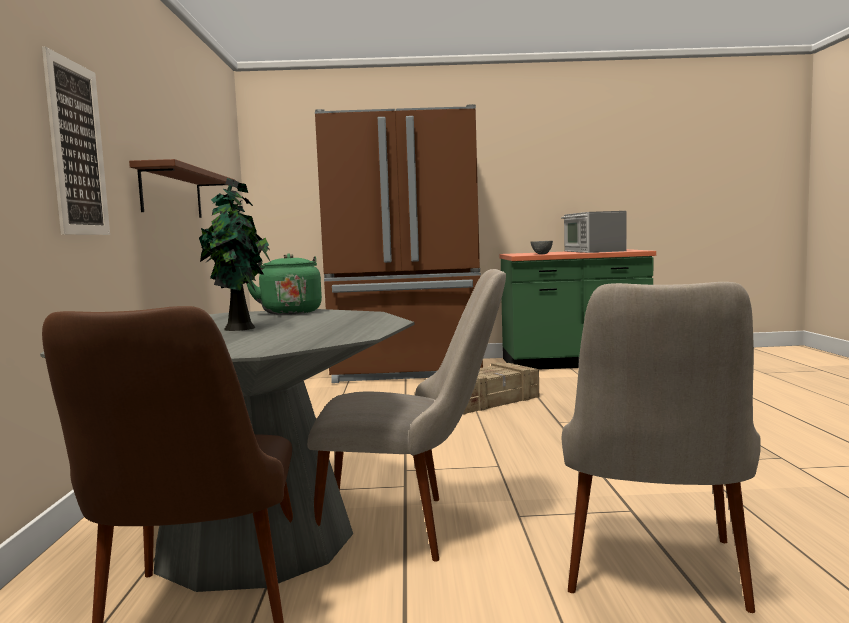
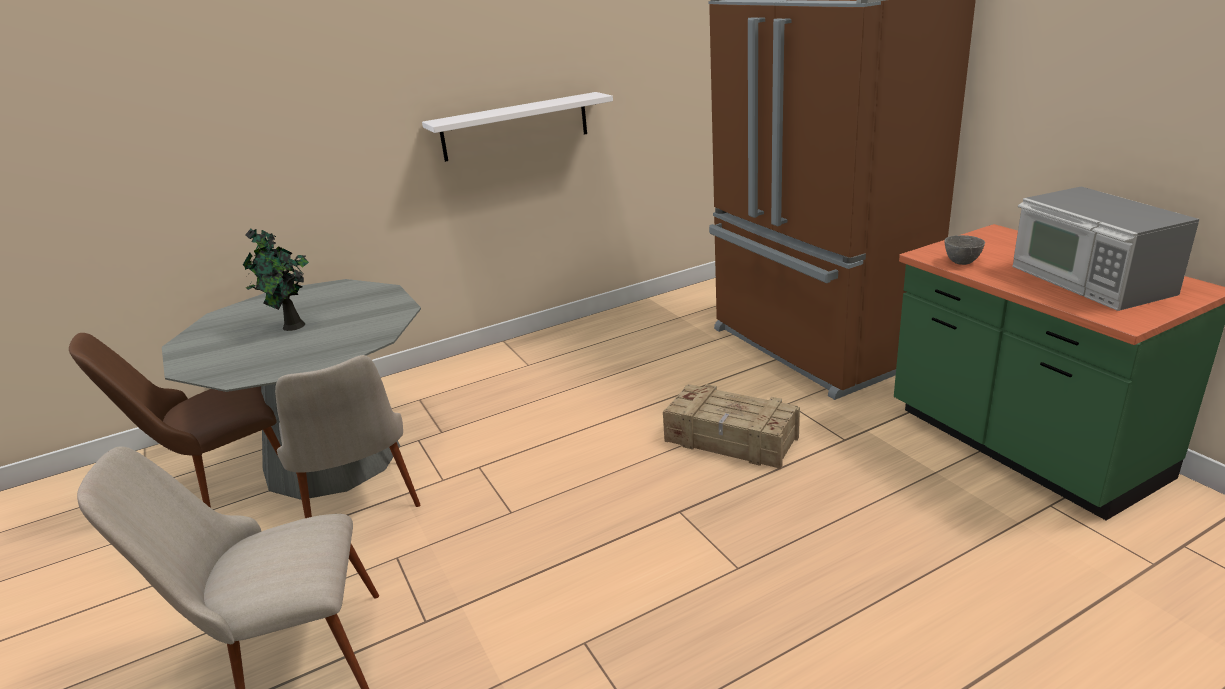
camera: 65 degrees right, 20 degrees up
(77, 149) = (334, 138): picture -> none
(172, 193) = (515, 126): brown shelf -> white shelf
(290, 312) = (392, 307): green kettle -> none
(592, 251) = (1089, 281): microwave -> microwave turned 75 degrees counterclockwise

